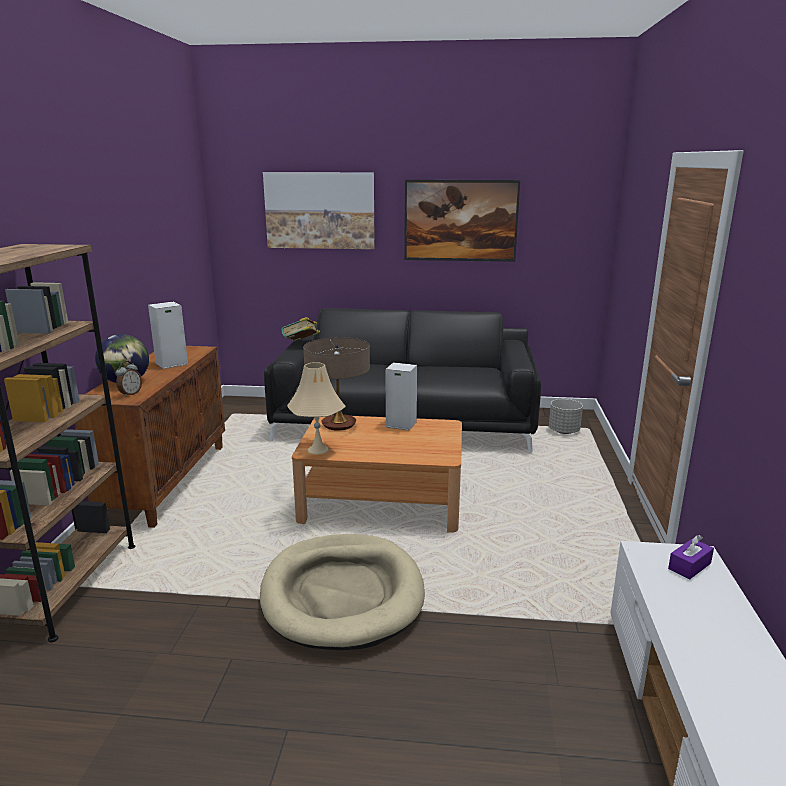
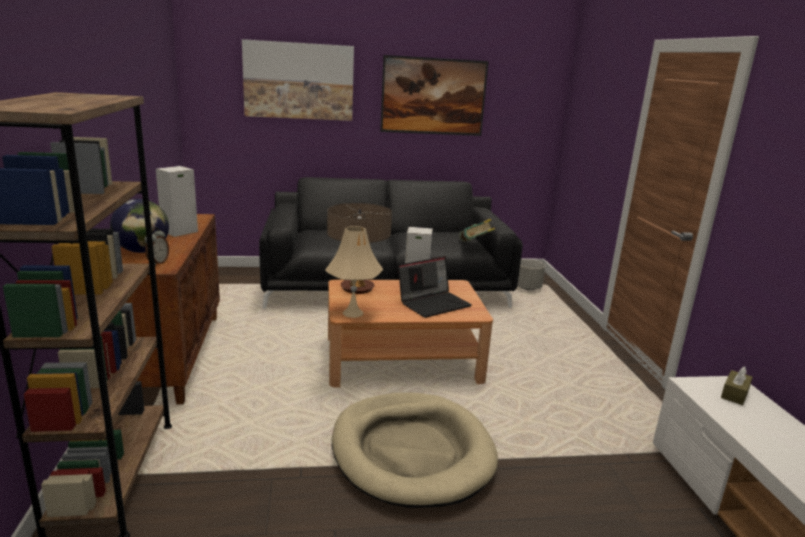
camera: 15 degrees left, 0 degrees up
(301, 344) = (287, 212): book -> book (475, 245)
(408, 444) = (434, 303): none -> laptop
(689, 566) = (734, 394): purple tissue box -> brown tissue box

